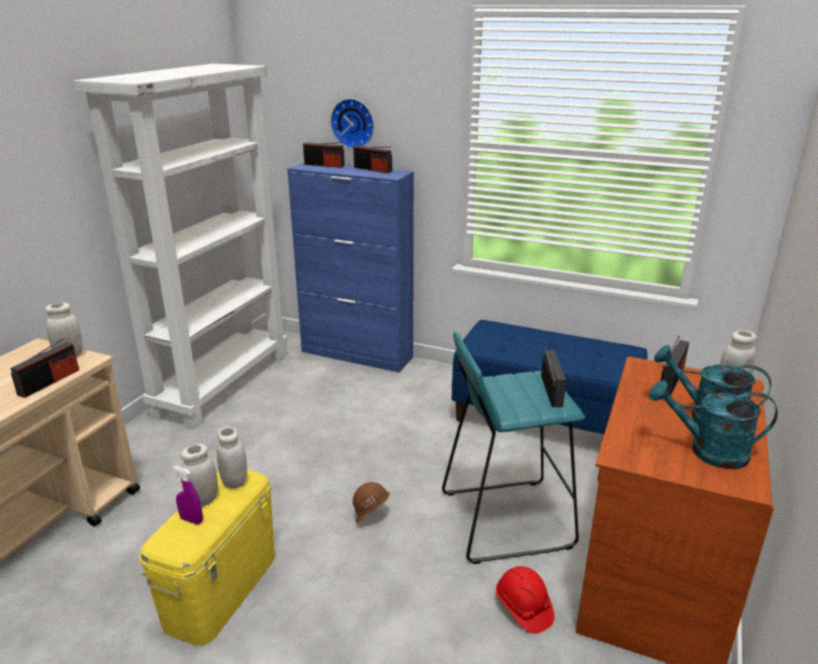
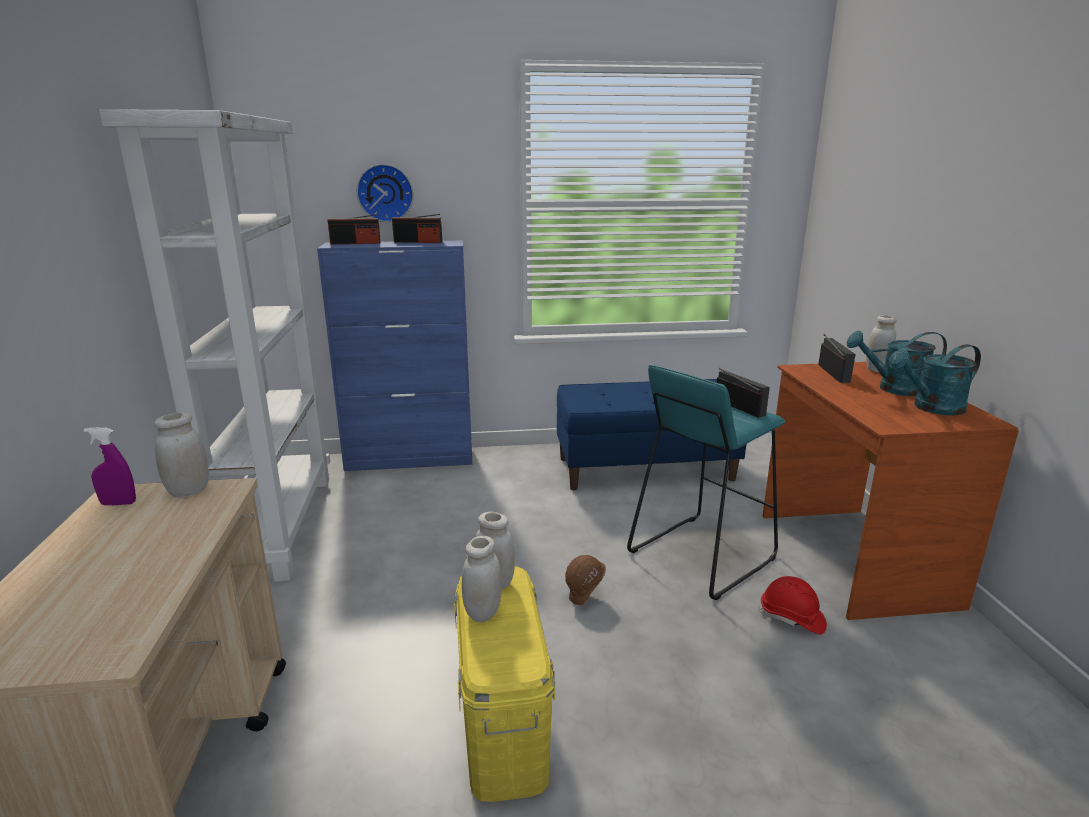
camera: 30 degrees left, 5 degrees down
(49, 382) = (203, 523): radio -> none
(191, 520) = (495, 635): purple spray bottle -> purple spray bottle (118, 503)

